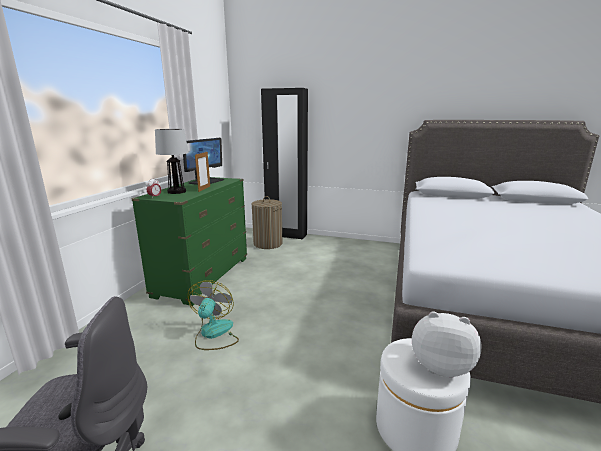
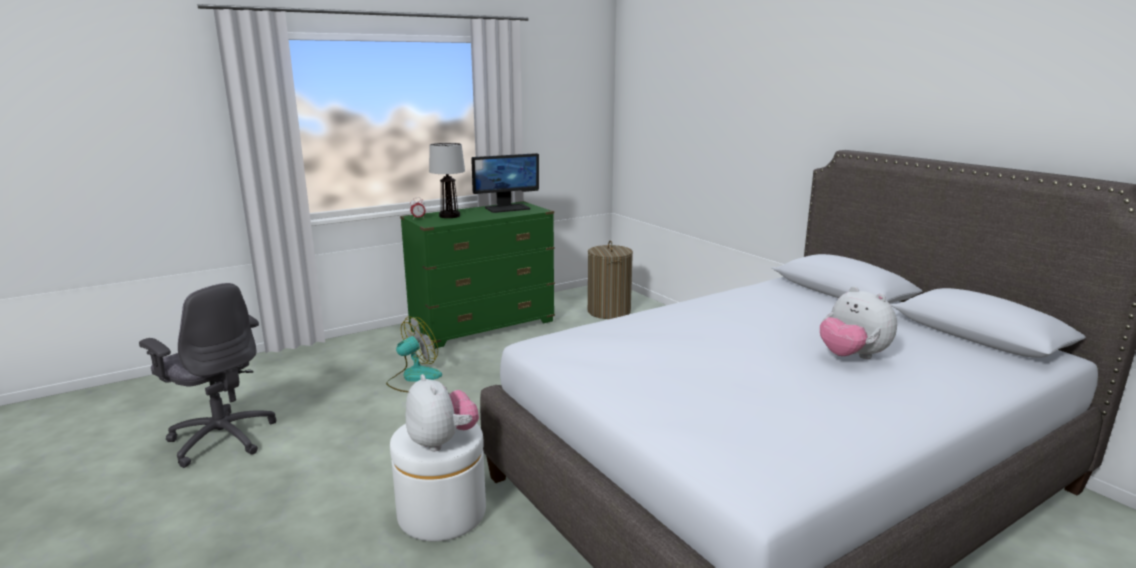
camera: 40 degrees right, 0 degrees up
(204, 189) = (480, 217): picture frame -> none
(286, 235) = (652, 307): black wardrobe -> none
(540, 219) = (852, 356): none -> plush toy

